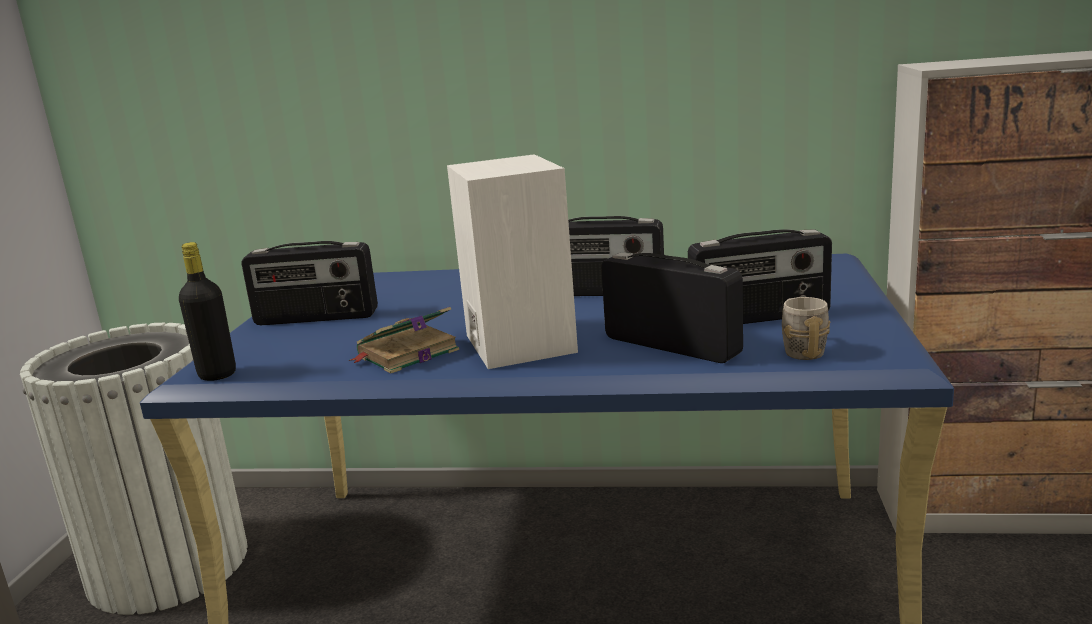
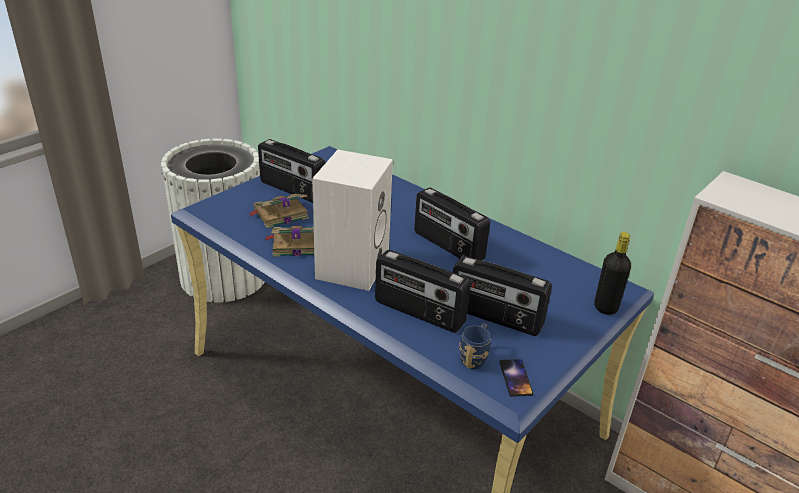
camera: 30 degrees right, 15 degrees up
(217, 374) = (209, 214): black bottle -> black bottle (605, 307)
(334, 340) = (279, 214): none -> book
(672, 345) = (418, 313): radio -> radio turned 135 degrees clockwise
(800, 350) = (475, 357): grey mug -> blue mug
(872, 346) = (515, 378): none -> phone

